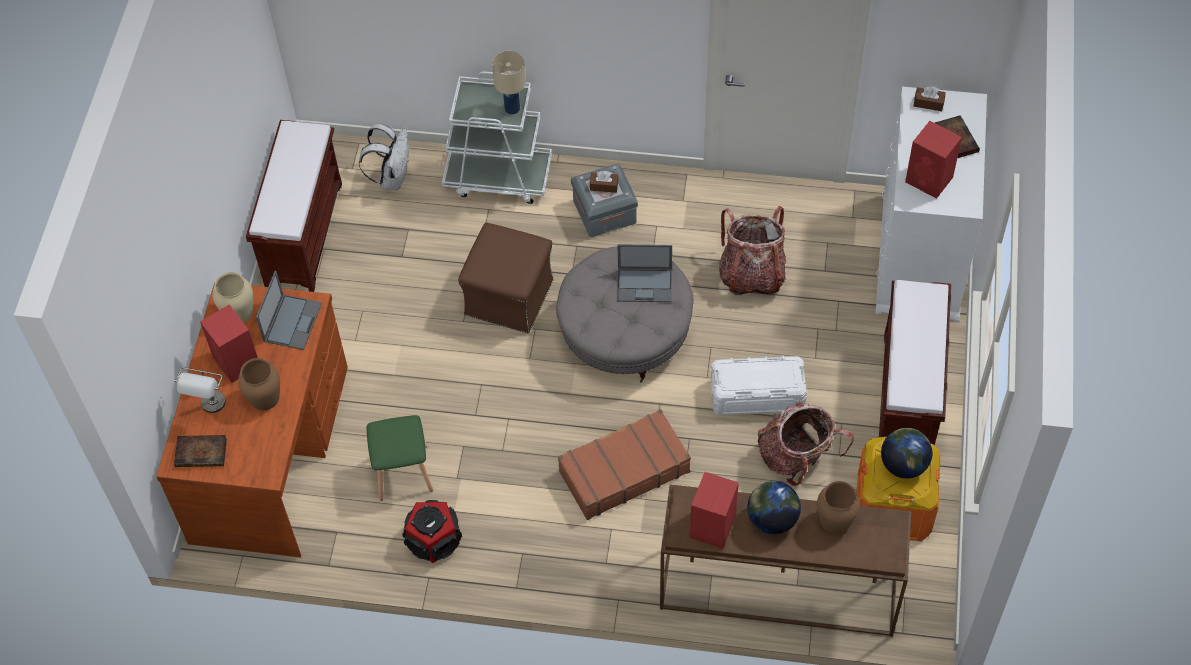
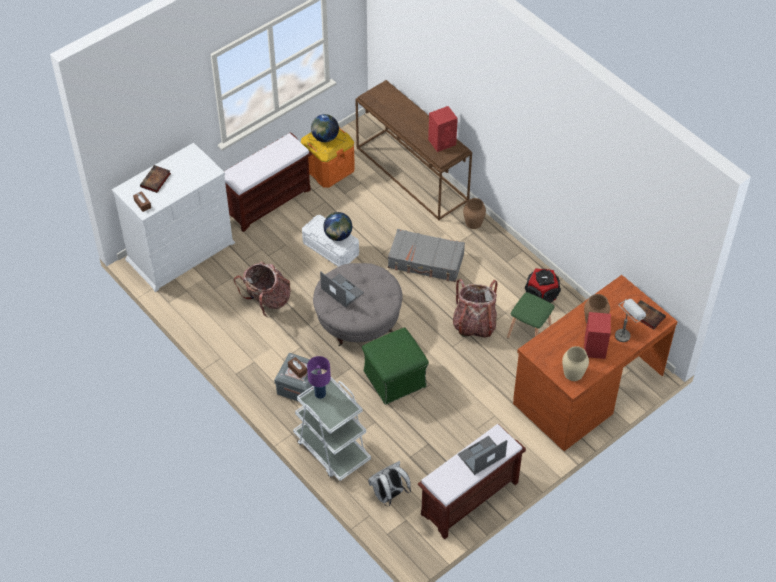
camera: 140 degrees left, 5 degrees down
(292, 321) = (549, 348): laptop -> laptop (481, 456)
(509, 296) = (394, 379): brown ottoman -> green ottoman
(512, 108) = (320, 394): beige table lamp -> purple table lamp
(623, 471) = (426, 261): brown suitcase -> grey suitcase
(772, 519) = (415, 128): globe -> globe (338, 235)
(797, 458) = (344, 213): backpack -> backpack (474, 324)
(835, 520) = (390, 112): brown vase -> brown vase (473, 222)
(930, 180) = (191, 172): red speaker -> none

